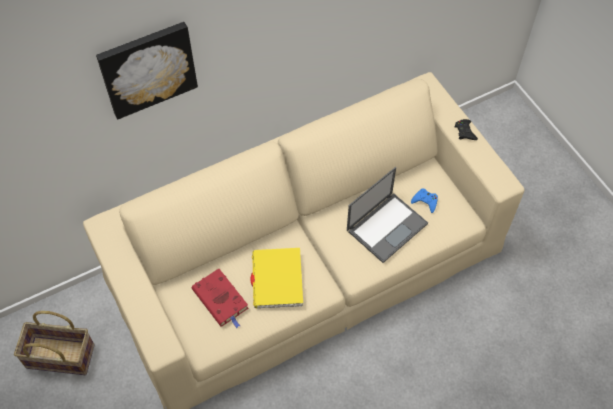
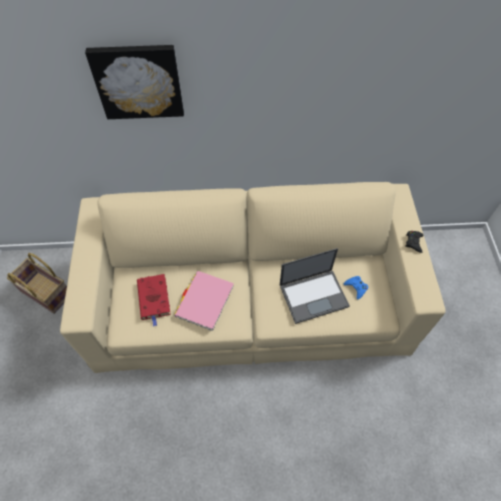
camera: 25 degrees right, 0 degrees up
(277, 279) = (205, 301): yellow book -> pink book

